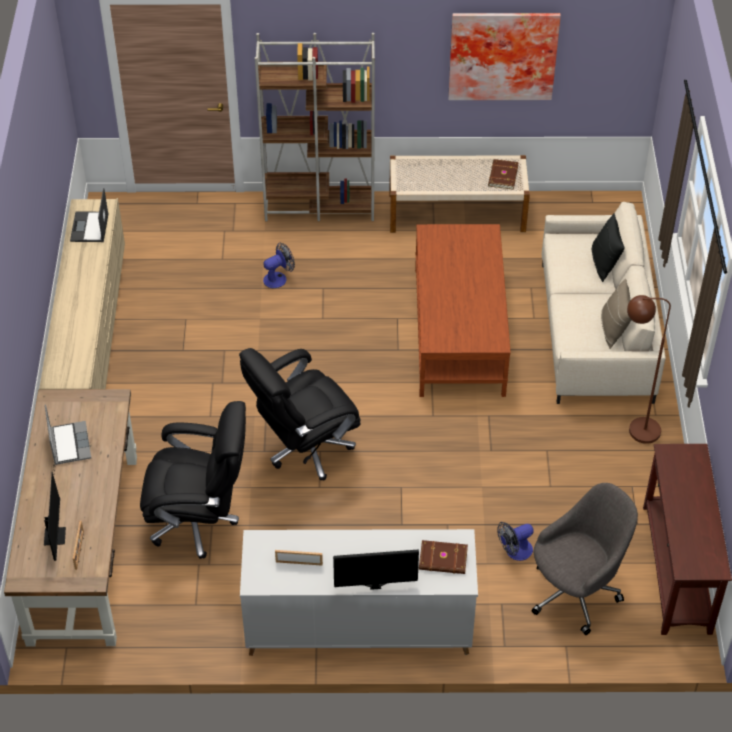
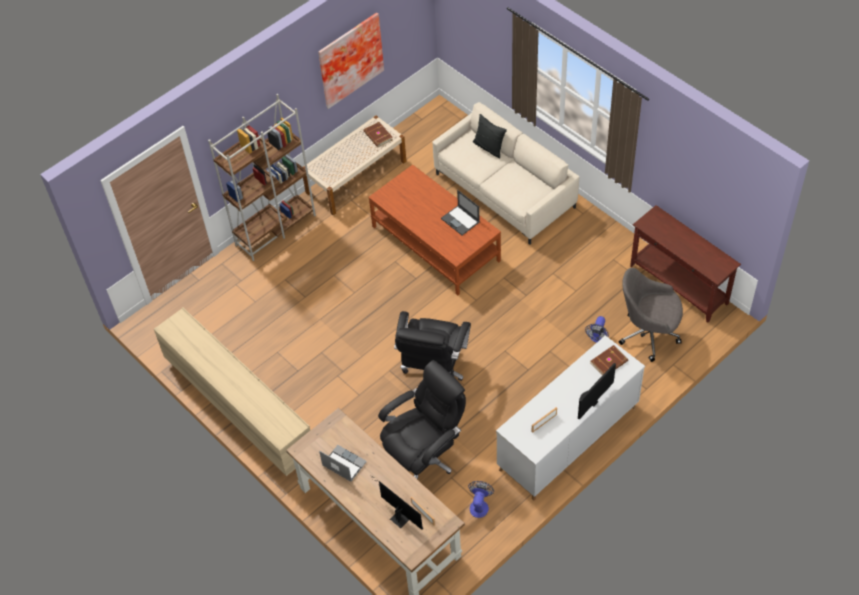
camera: 40 degrees left, 5 degrees up
(89, 228) = (188, 337): laptop -> laptop (460, 220)
(278, 278) = (302, 288): fan -> fan (479, 505)
(575, 593) = (648, 335): grey office chair -> grey office chair turned 90 degrees counterclockwise
(613, 329) = (534, 180): beige pillow -> none
(634, 431) = (583, 230): brown floor lamp -> none

